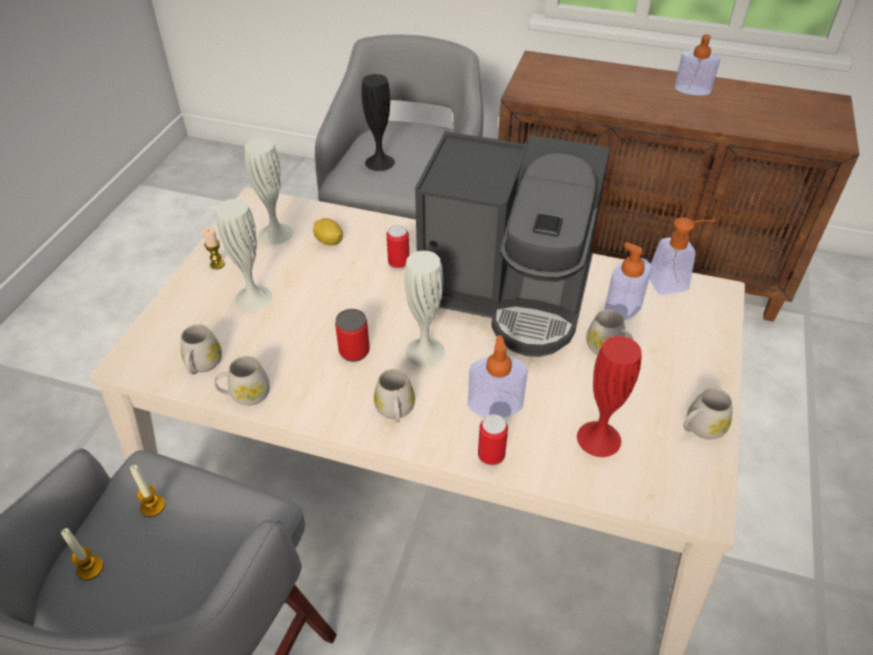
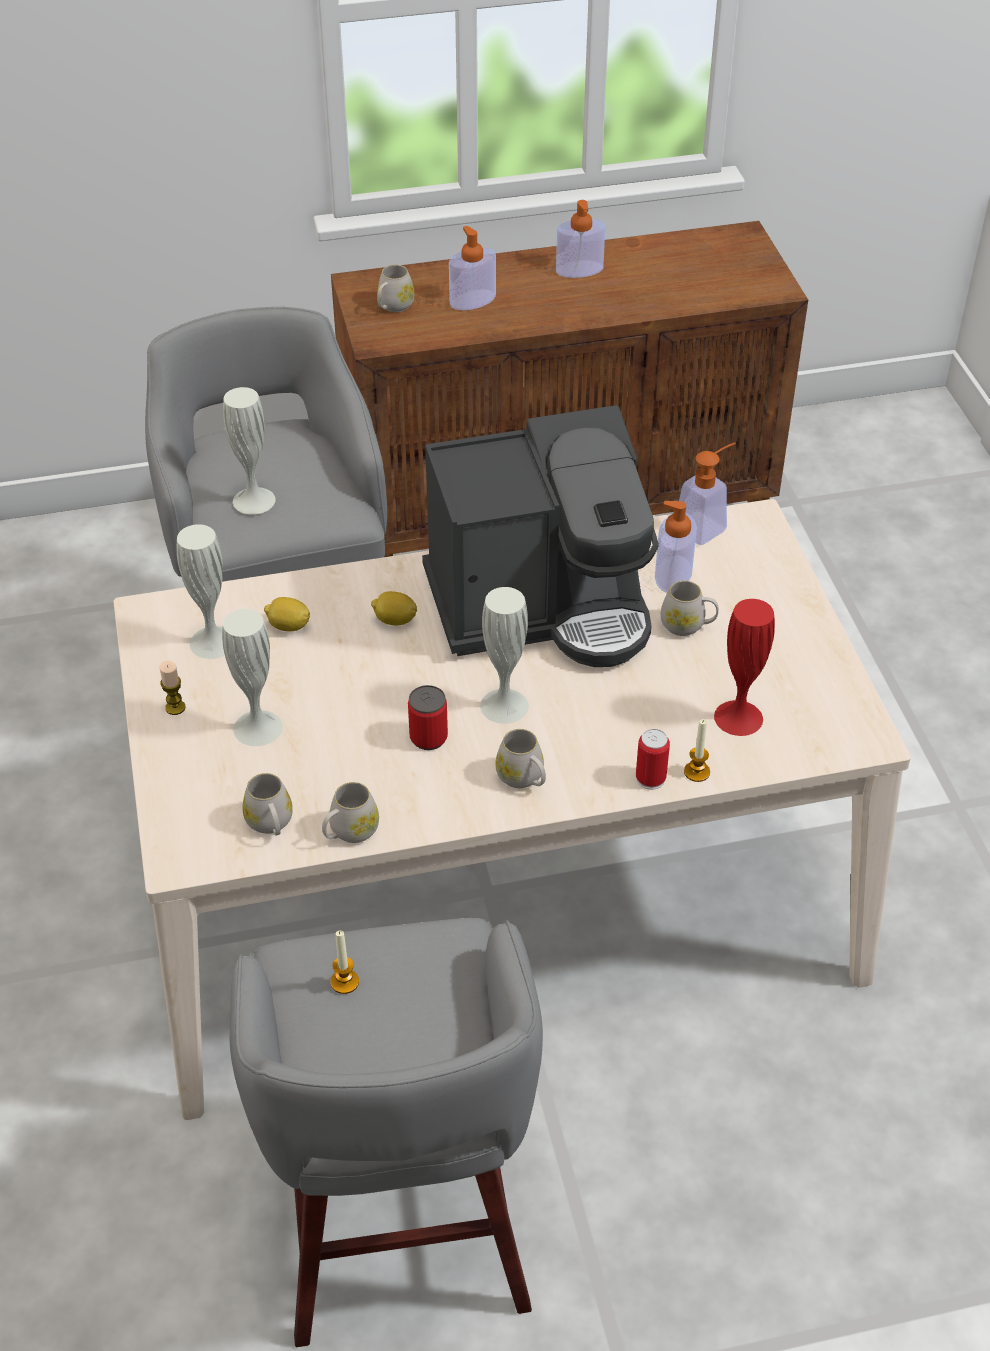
camera: 30 degrees left, 0 degrees up
(90, 568) = (334, 1063): candle -> candle (697, 772)
(380, 162) = (254, 500): black vase -> white vase
(398, 263) = (395, 620): can -> lemon
(495, 405) = (618, 729): soap dispenser -> soap dispenser (472, 300)
(700, 428) = (823, 668): white mug -> white mug (393, 307)

